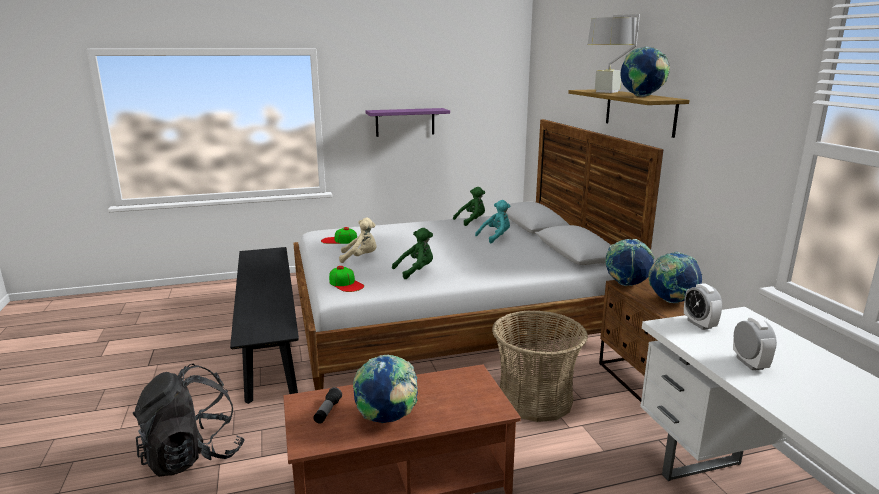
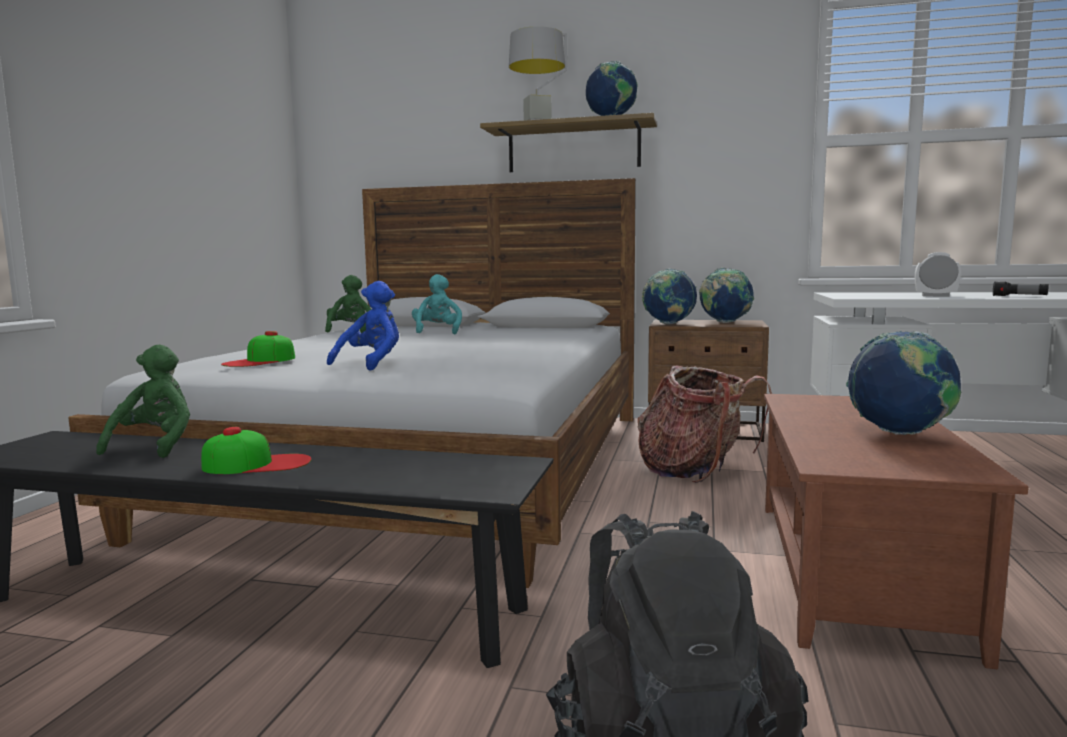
camera: 60 degrees left, 10 degrees down
(327, 411) = (872, 455): flashlight -> flashlight (1019, 296)
(346, 284) = (478, 374): cap -> cap (257, 464)
(360, 257) = (372, 363): beige plush toy -> blue plush toy
(405, 122) = (160, 181): purple shelf -> none
(416, 271) = (492, 354): green plush toy -> green plush toy (156, 445)
(535, 399) = (695, 471): basket -> backpack
(699, 324) = (849, 295): alarm clock -> none

